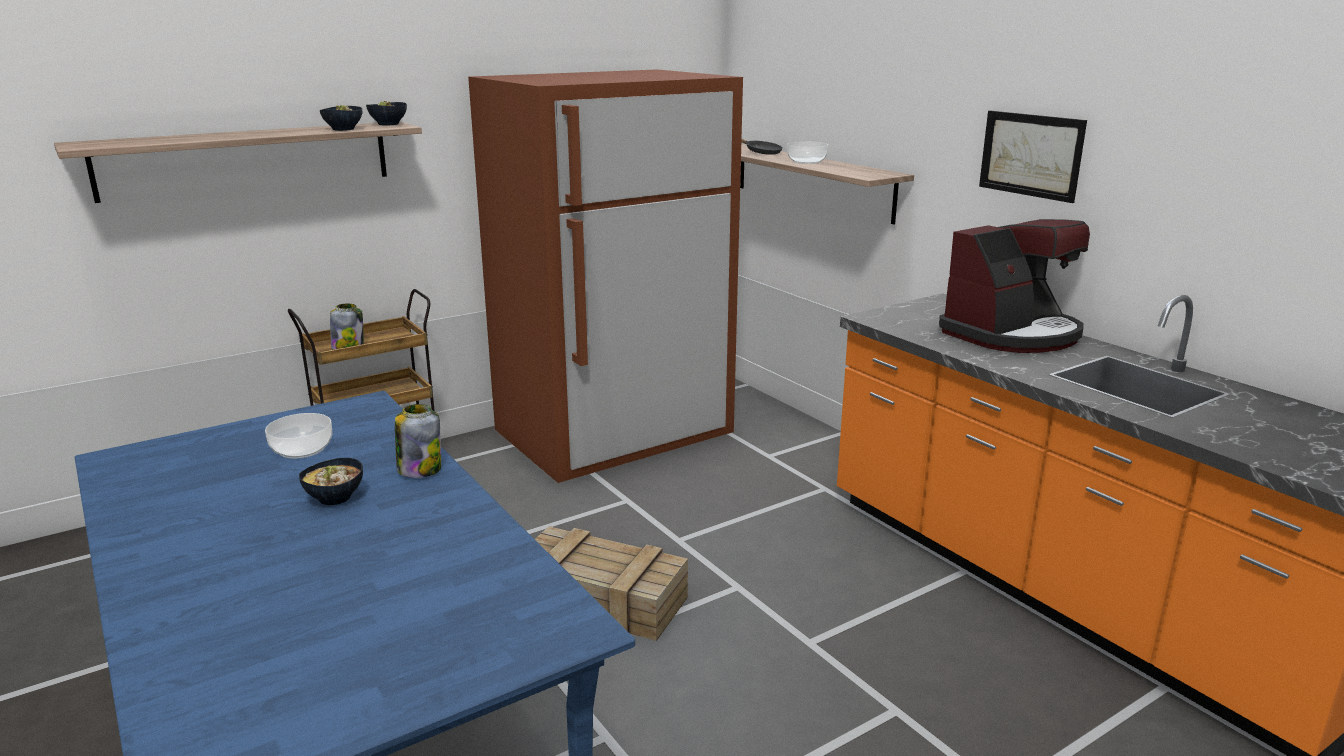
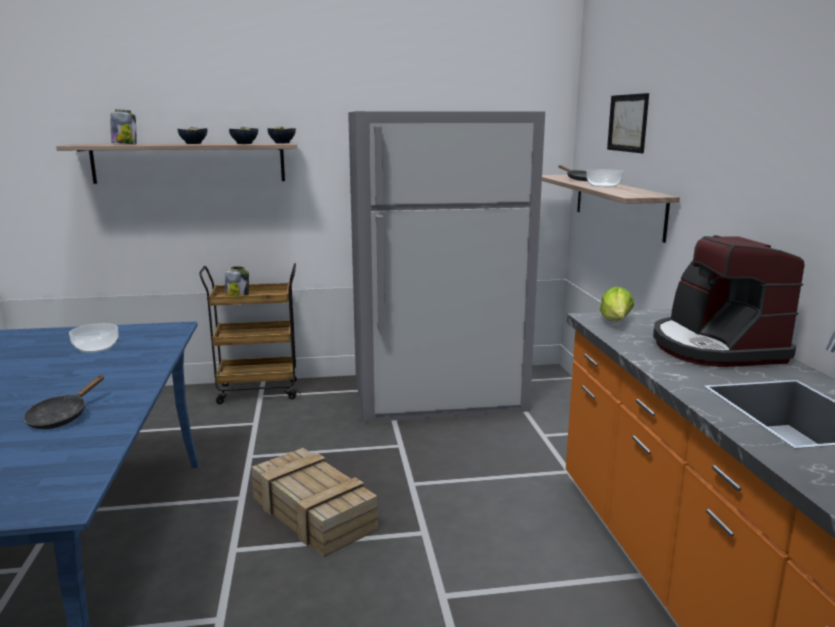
camera: 25 degrees right, 5 degrees down
(336, 498) = (66, 380): bowl -> bowl (194, 143)
(413, 542) = (62, 417): none -> black frying pan
(419, 469) = (139, 372): jar -> jar (124, 144)
(615, 431) = (438, 393): brown fridge -> grey fridge
(898, 320) = (616, 322): none -> lettuce
(1012, 334) = (715, 348): coffee machine -> coffee machine turned 90 degrees clockwise
(1030, 155) = (762, 174): picture -> picture (627, 123)

